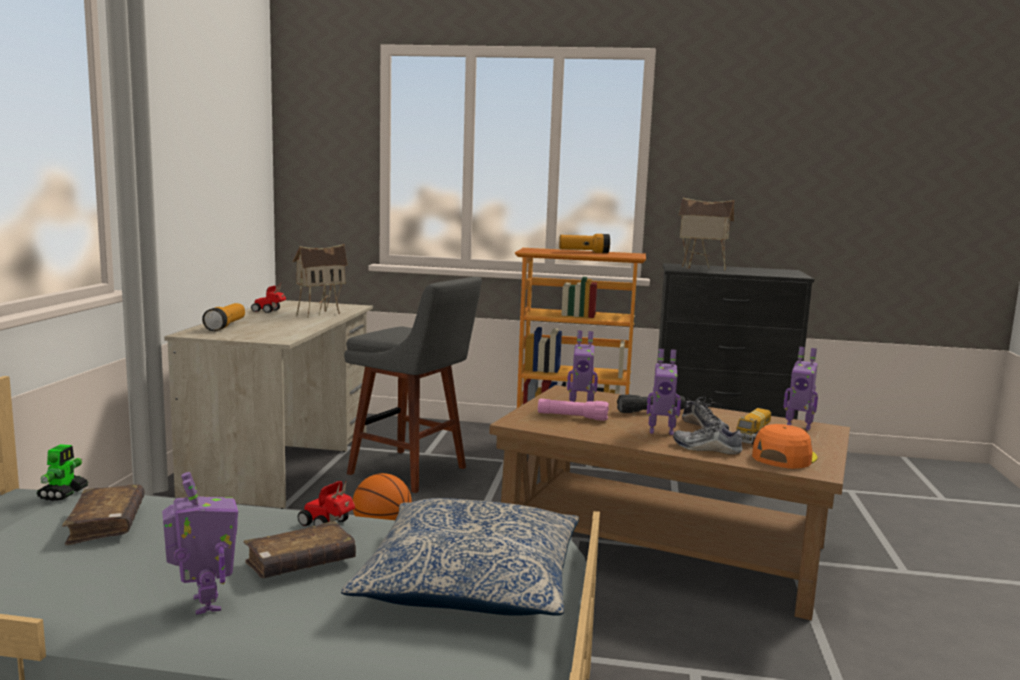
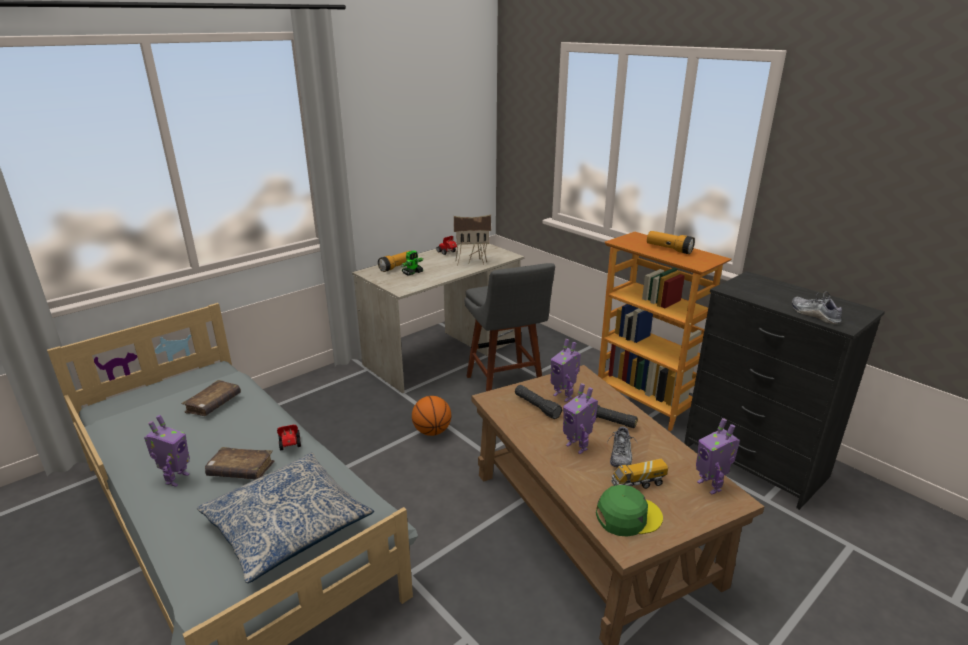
camera: 40 degrees right, 15 degrees up
(63, 494) = (227, 374): toy robot -> toy robot (413, 272)
(572, 417) = (537, 407): pink flashlight -> black flashlight
(702, 268) = (762, 290): toy house -> none
(706, 448) = (580, 480): shoe -> shoe (814, 315)
(783, 457) = (628, 516): orange cap -> green cap

